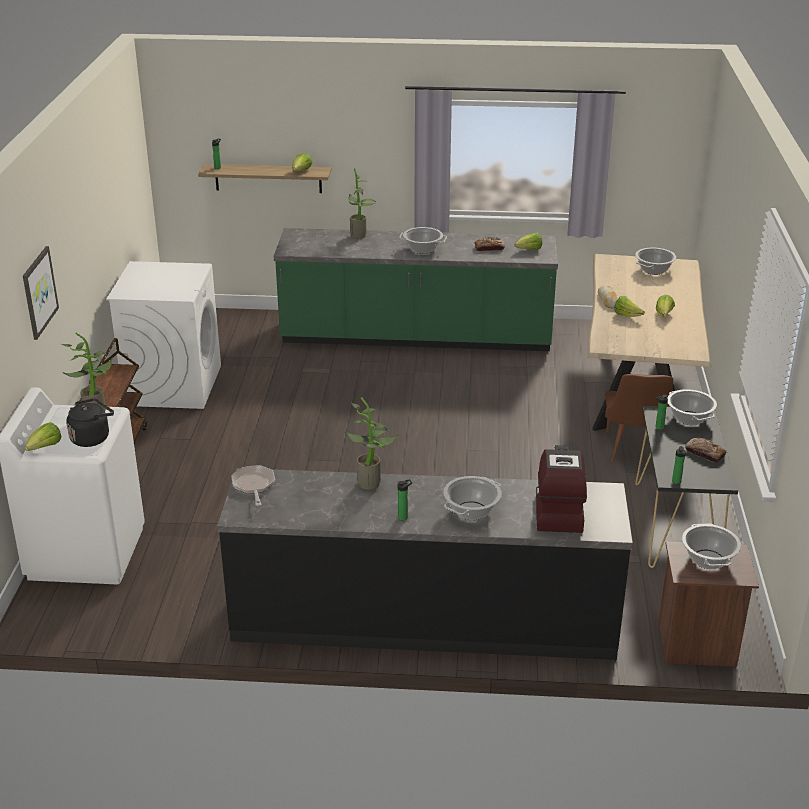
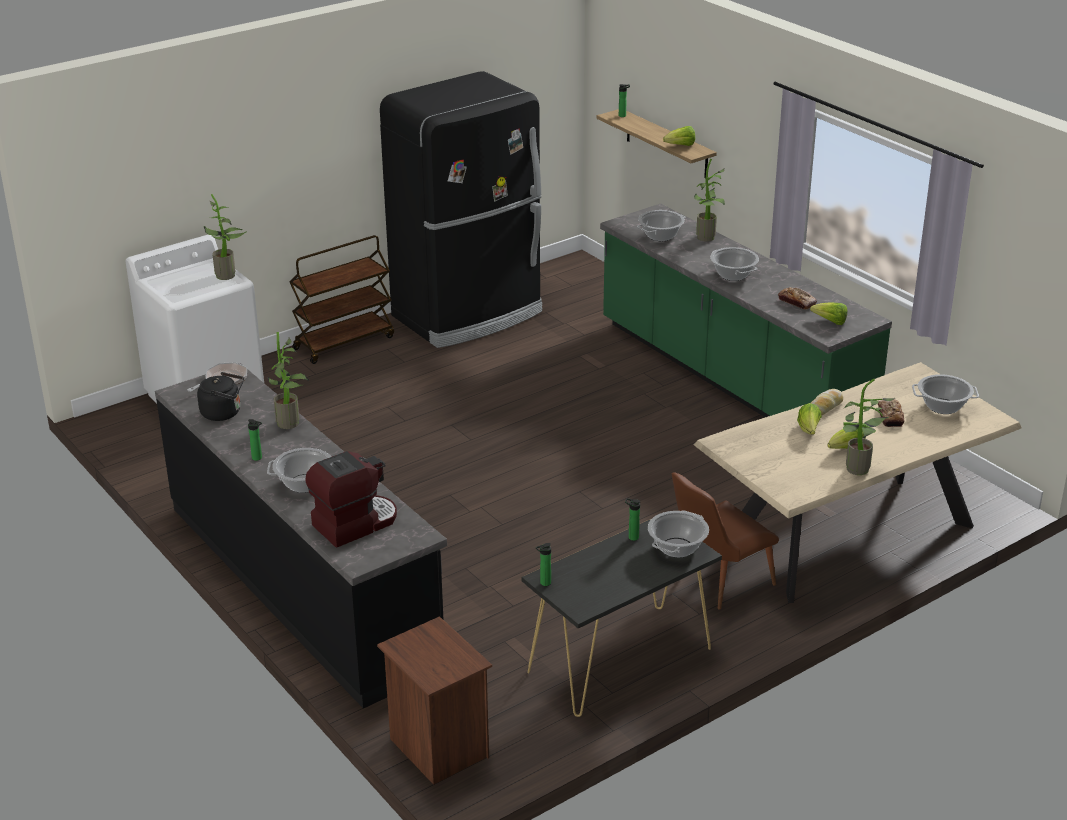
camera: 50 degrees right, 0 degrees up
(39, 292) = (259, 157): picture -> none
(45, 447) = (158, 282): lettuce -> none
(92, 438) = (192, 290): black kettle -> black kettle (224, 413)
(173, 385) = (469, 315): white washing machine -> black fridge
(692, 323) = (857, 471): none -> potted plant
(705, 453) = (621, 580): bread -> bread (890, 416)
(708, 559) = (437, 650): cooking pot -> cooking pot (660, 236)

